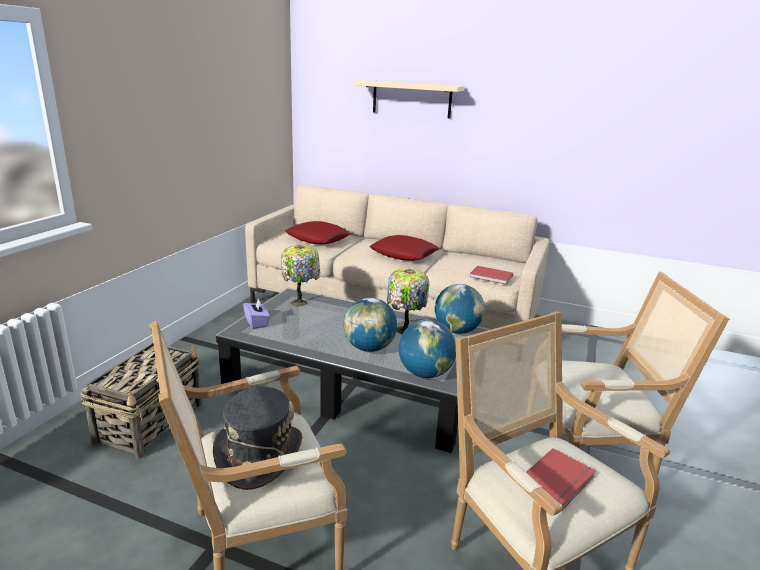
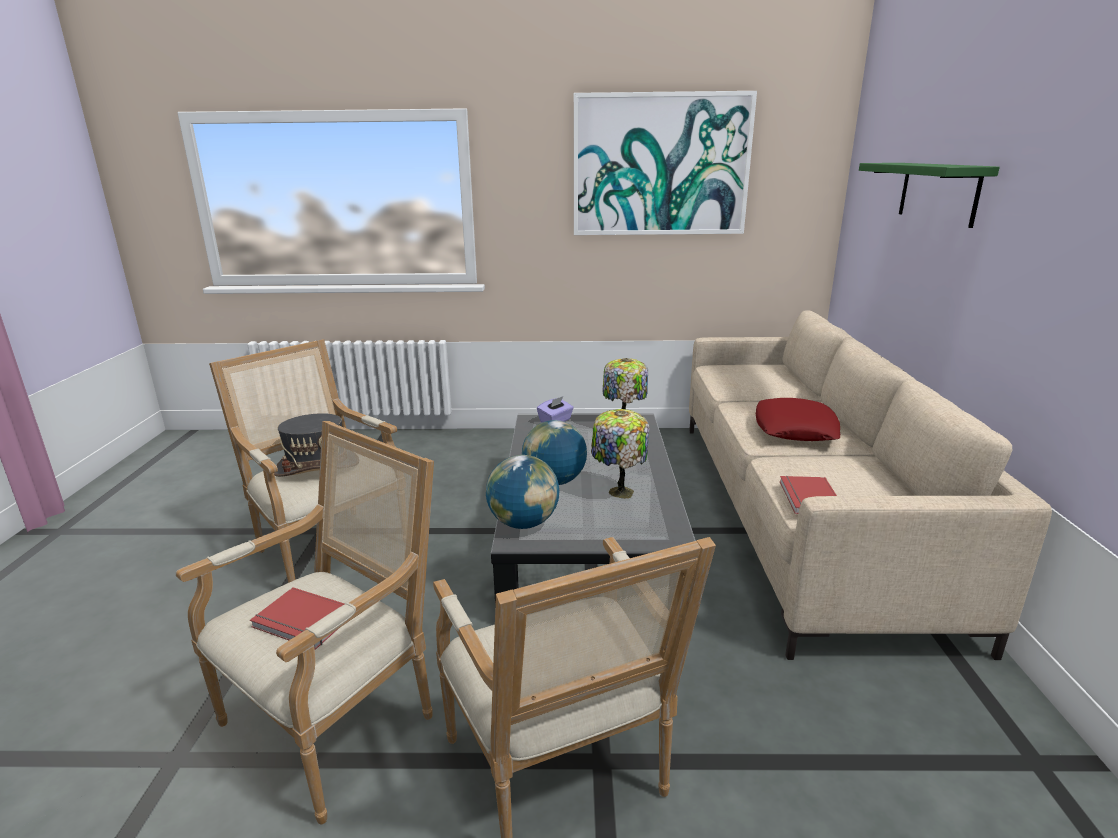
camera: 70 degrees right, 0 degrees up
(151, 422) = (451, 460): basket -> none
(205, 79) = (660, 165): none -> picture
(317, 238) = (758, 379): red pillow -> none
(411, 99) = (938, 192): beige shelf -> green shelf
(457, 331) = (659, 526): globe -> none

